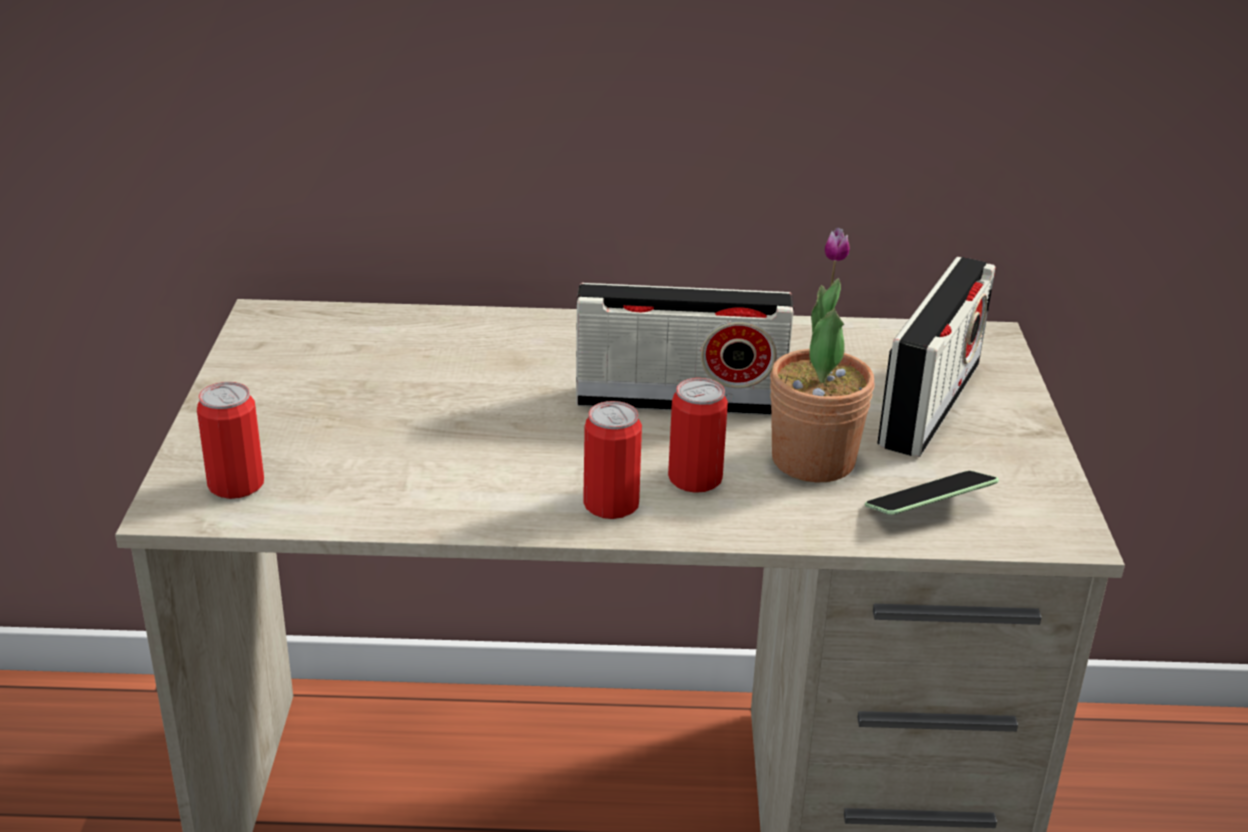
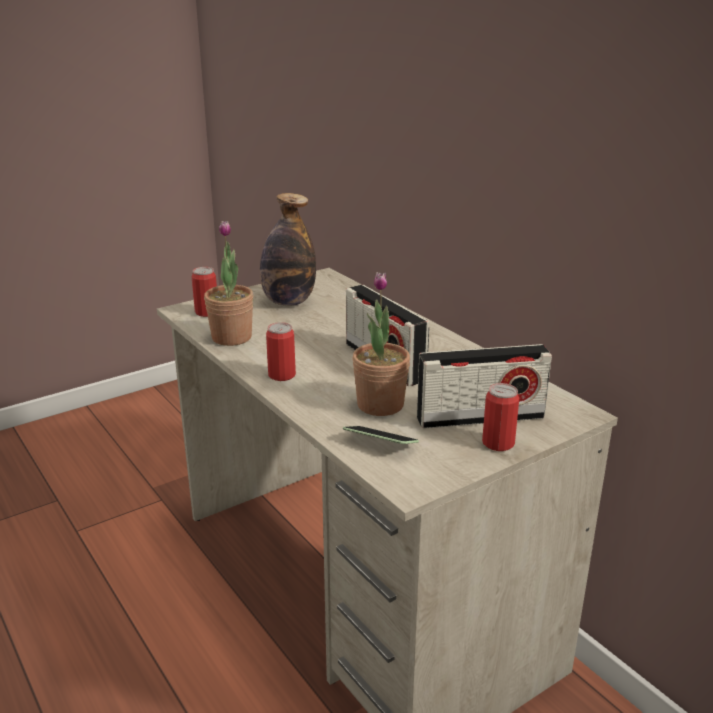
camera: 55 degrees right, 5 degrees down
(325, 389) = (288, 301): none -> bottle
(393, 498) = (231, 337): none -> potted plant
(695, 479) = (326, 385): can -> can (498, 443)

